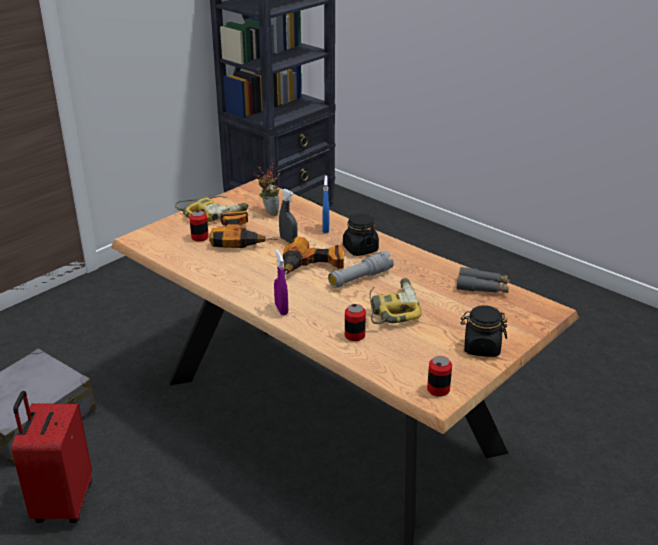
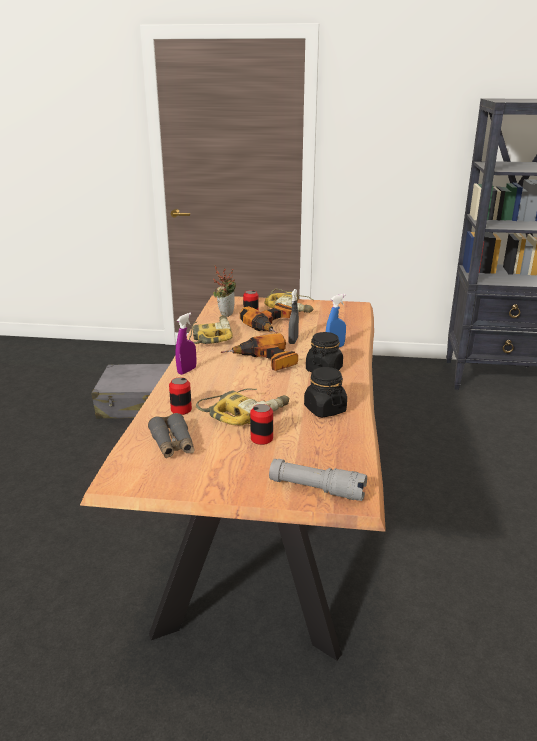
camera: 55 degrees right, 5 degrees down
(62, 503) = (76, 449): red suitcase -> none
(221, 274) = (210, 336): none -> power drill
(268, 212) = (324, 321): potted plant -> potted plant (225, 314)
(360, 278) = (275, 384): grey flashlight -> grey flashlight (316, 489)
(438, 389) = (132, 474): can -> can (261, 439)
(481, 348) = (228, 477): black jar -> black jar (324, 409)
(483, 287) = (344, 445): grey binoculars -> grey binoculars (172, 444)

